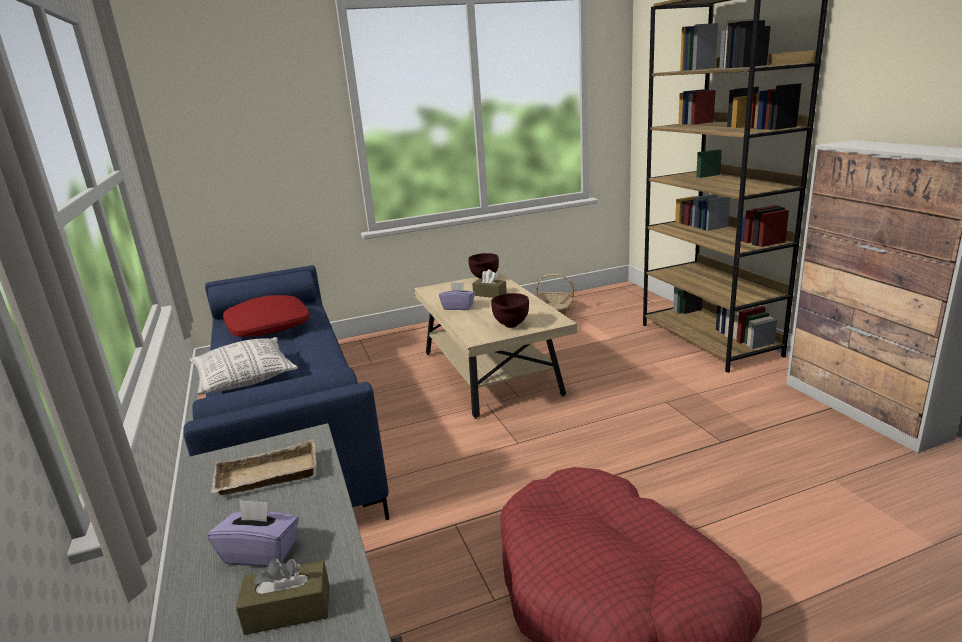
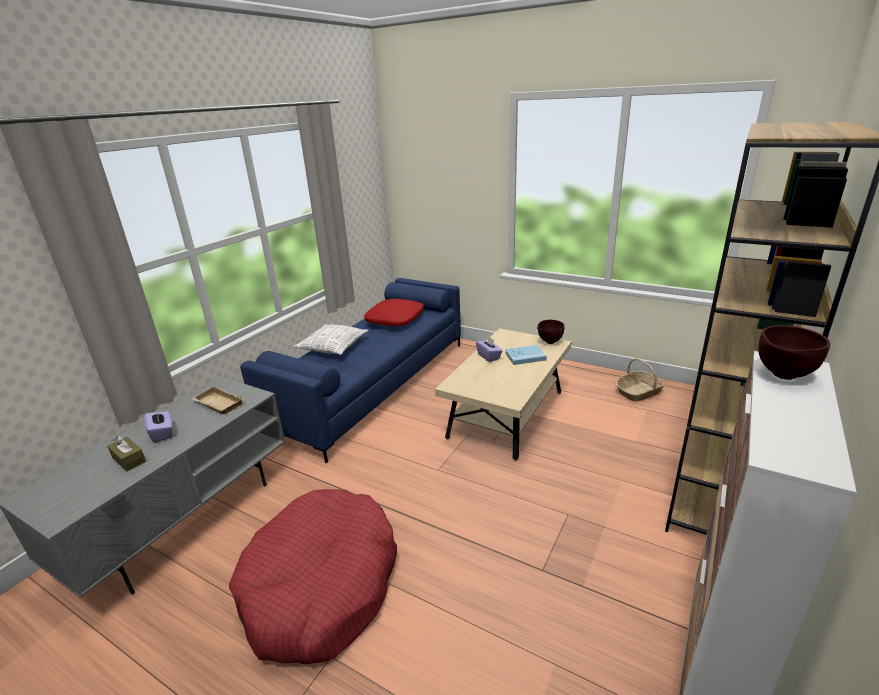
camera: 50 degrees right, 5 degrees up
(490, 294) = (525, 356): brown tissue box -> blue book
(511, 326) = (483, 388): brown bowl -> brown bowl (782, 376)

